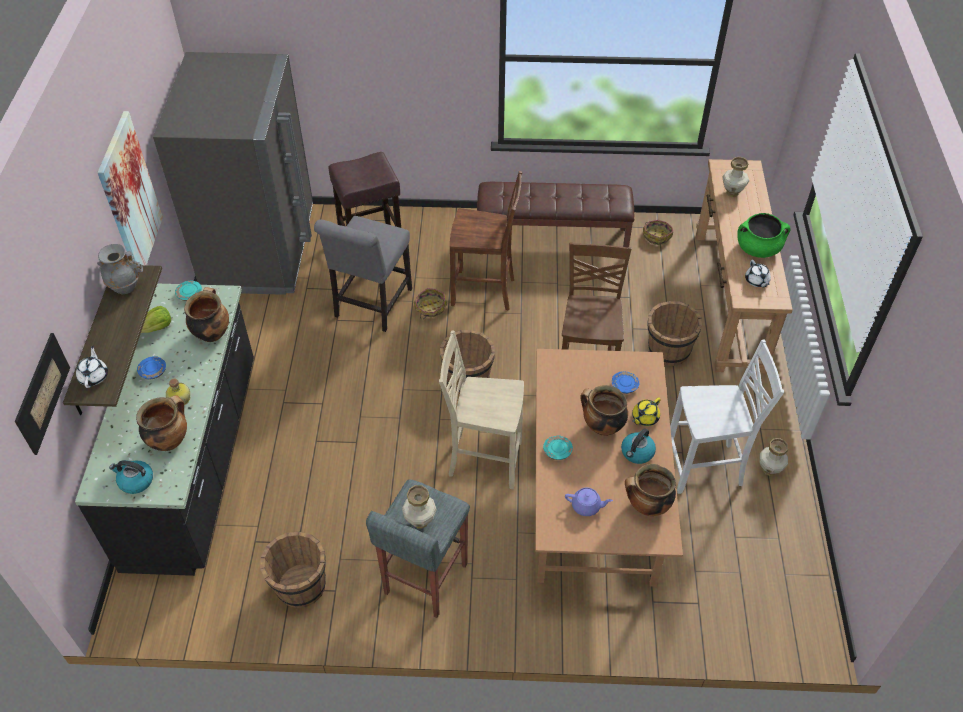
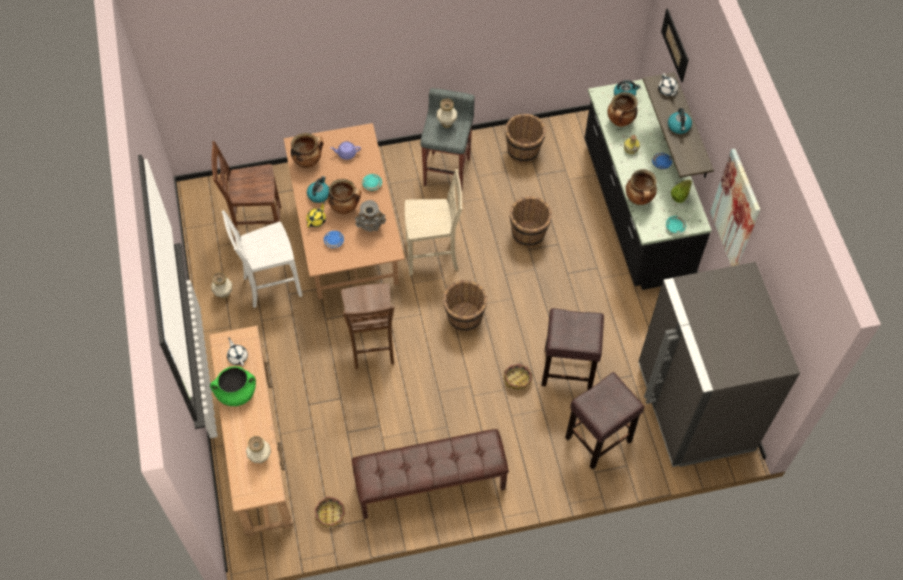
camera: 165 degrees right, 10 degrees up
(116, 324) = (679, 126): none -> kettle
(125, 286) = (693, 154): grey vase -> grey vase (371, 227)
(371, 306) = (568, 370): grey chair -> brown stool
(484, 292) = (476, 407): brown chair -> brown chair (256, 225)
(668, 351) = (307, 382): brown bucket -> brown bucket (528, 233)

